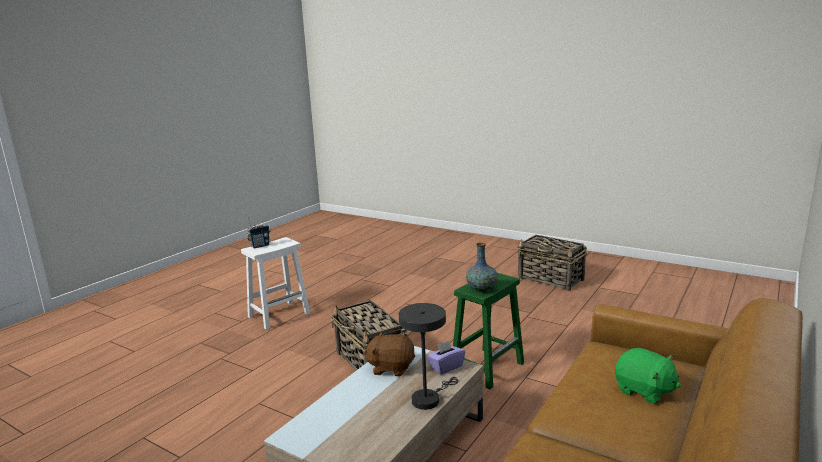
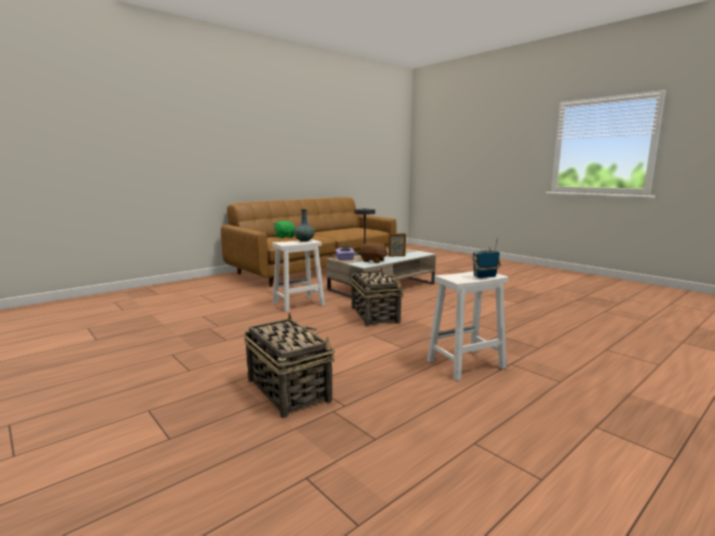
camera: 165 degrees left, 5 degrees down
(353, 402) = (397, 256): none -> picture frame
(487, 367) = (298, 304): green stool -> white stool
(551, 279) = (112, 356): basket -> basket (288, 389)

